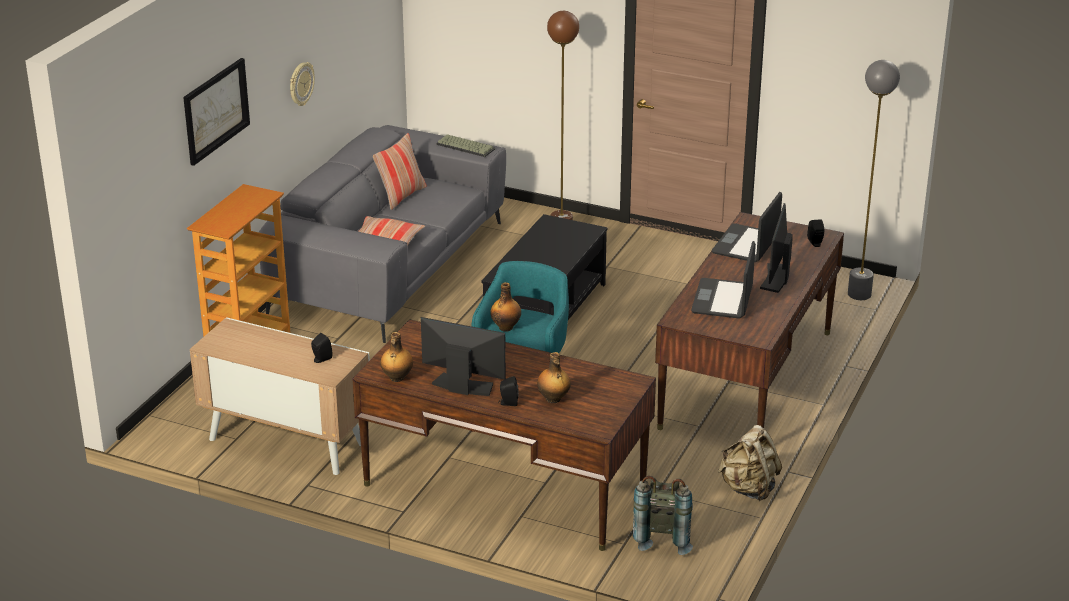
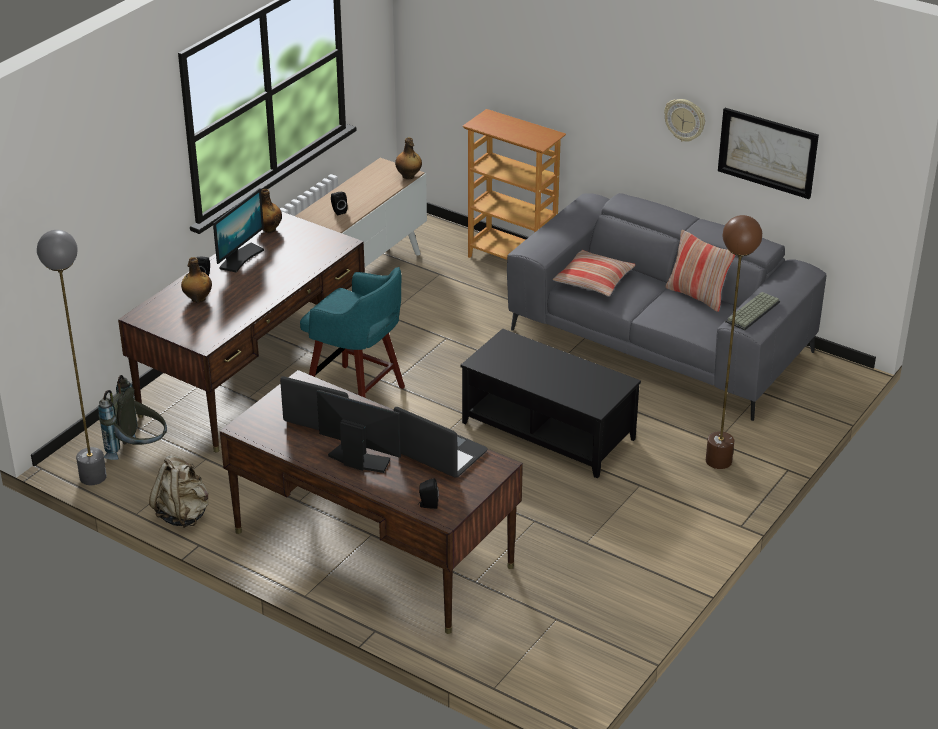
camera: 100 degrees right, 5 degrees up
(215, 110) = (553, 49): picture -> picture (767, 152)
(506, 327) = (350, 300): bottle -> bottle (408, 176)
(859, 294) = (533, 682): grey floor lamp -> grey floor lamp (93, 477)

